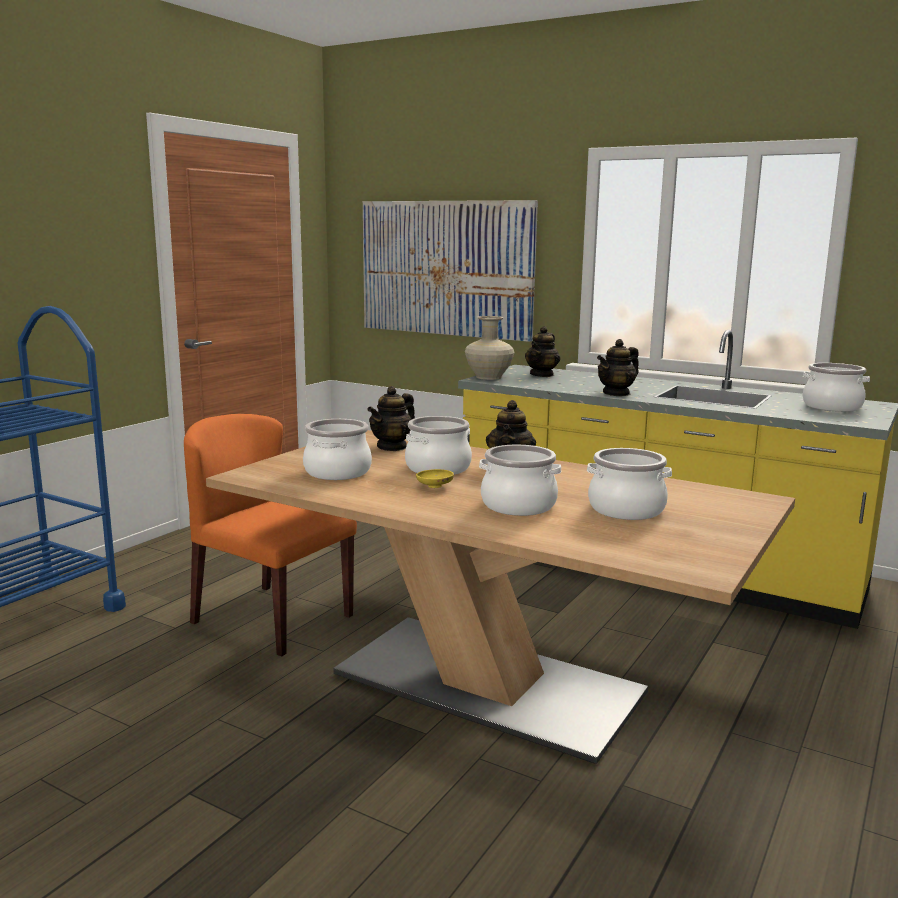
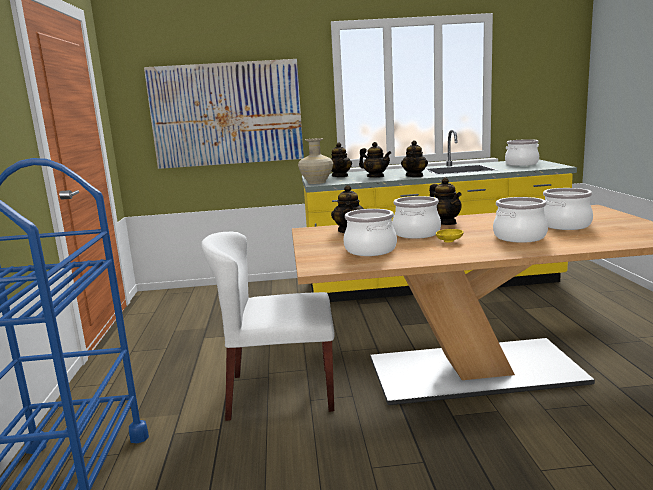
camera: 35 degrees left, 0 degrees up
(271, 618) = (280, 392): orange chair -> white chair
(572, 384) = (375, 177): none -> teapot

